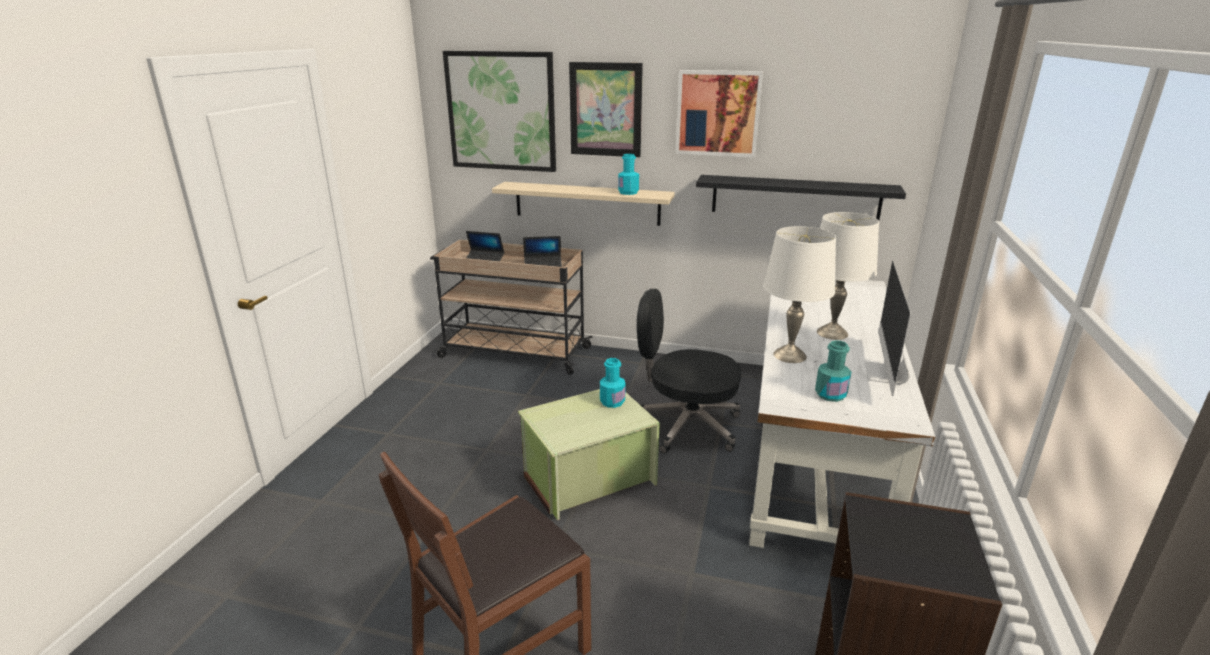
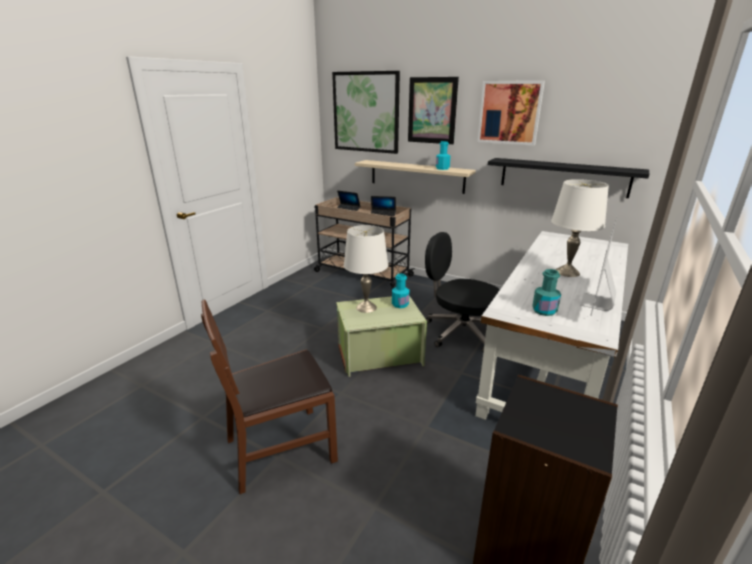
camera: 15 degrees right, 0 degrees up
(789, 355) = (525, 282): white table lamp -> white table lamp (366, 307)

